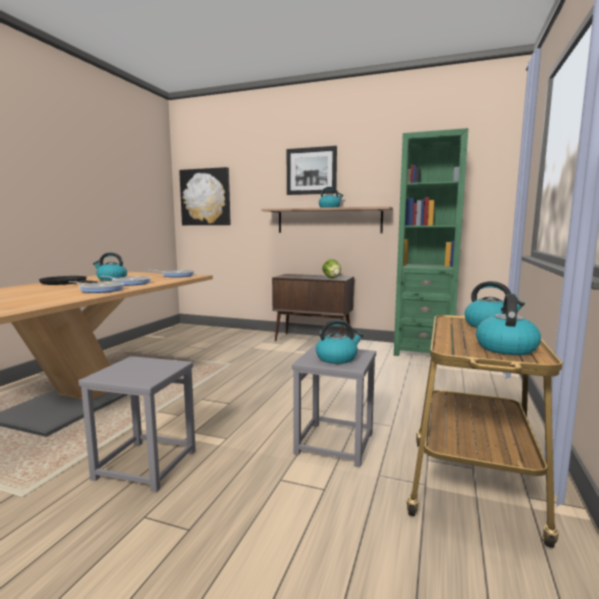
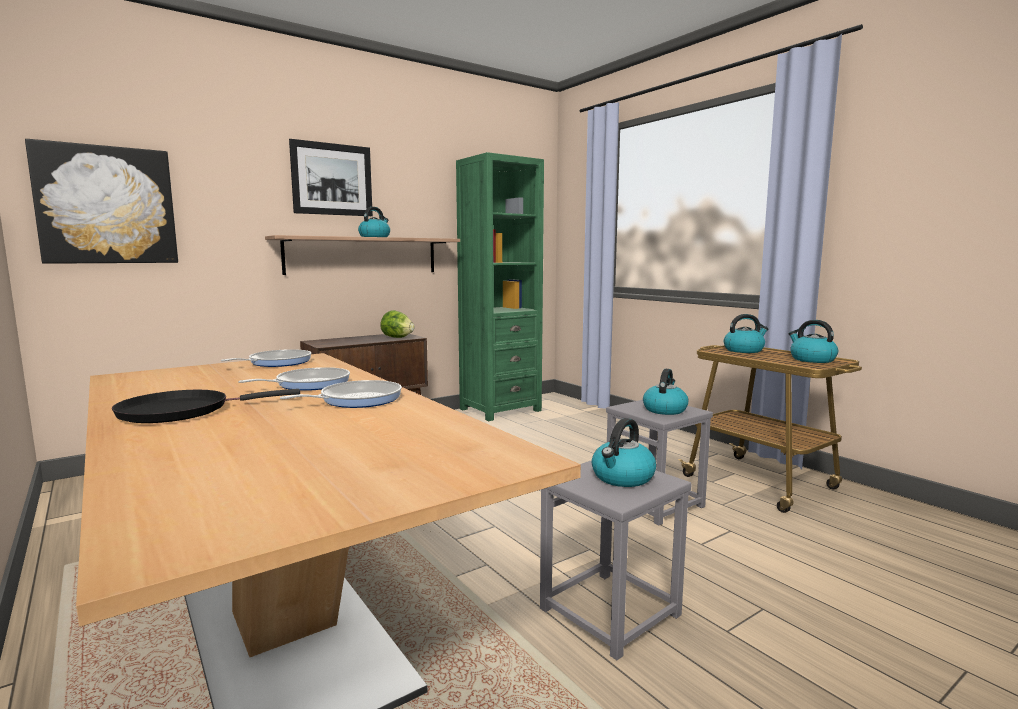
camera: 55 degrees left, 0 degrees up
(111, 279) = (211, 388): kettle -> kettle (622, 478)

